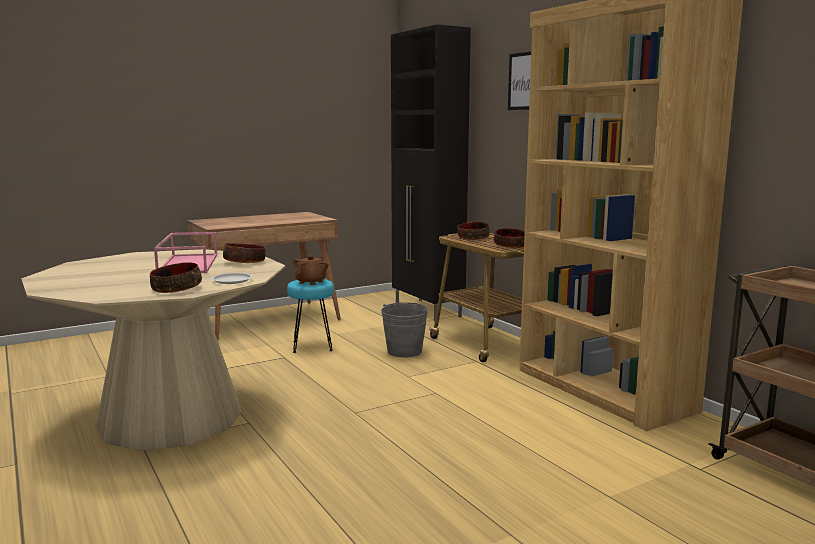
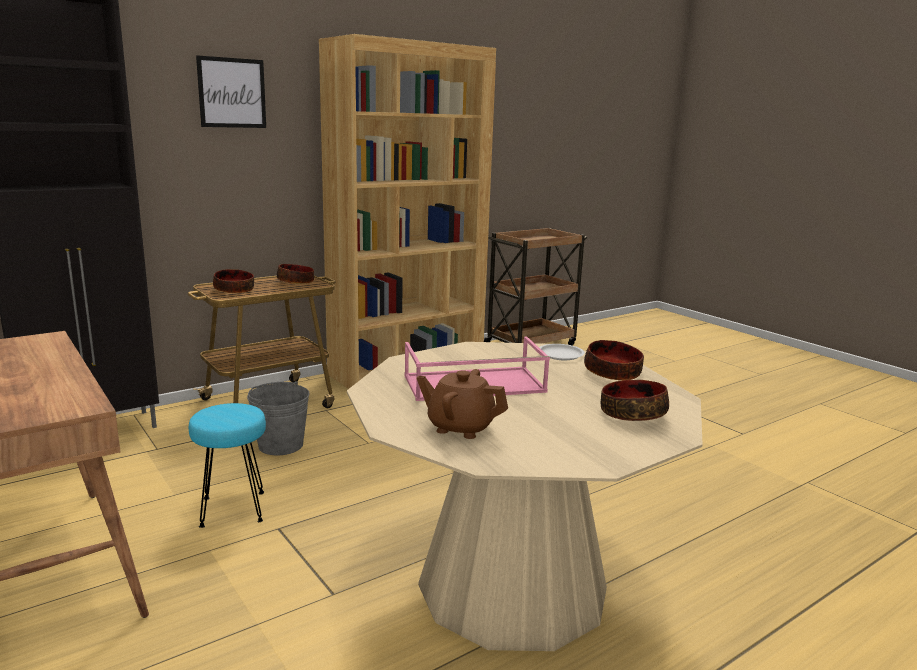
camera: 95 degrees left, 5 degrees up
(245, 262) = (455, 358): bowl -> bowl (633, 413)
(311, 282) = (232, 413): brown teapot -> brown teapot (460, 427)

